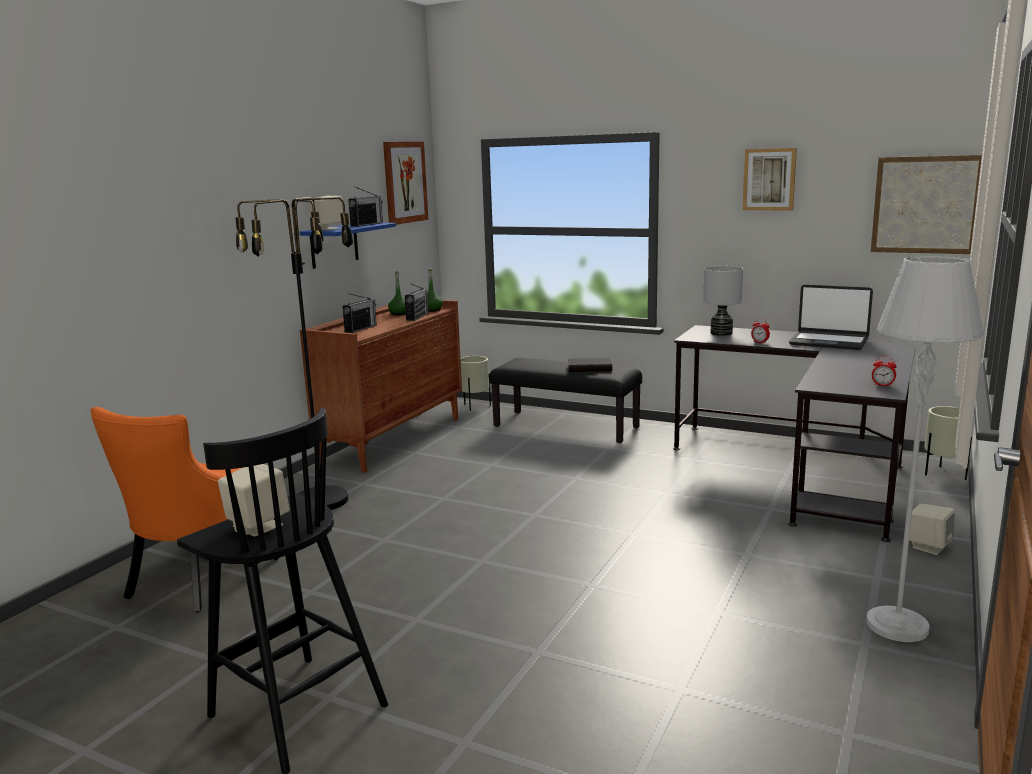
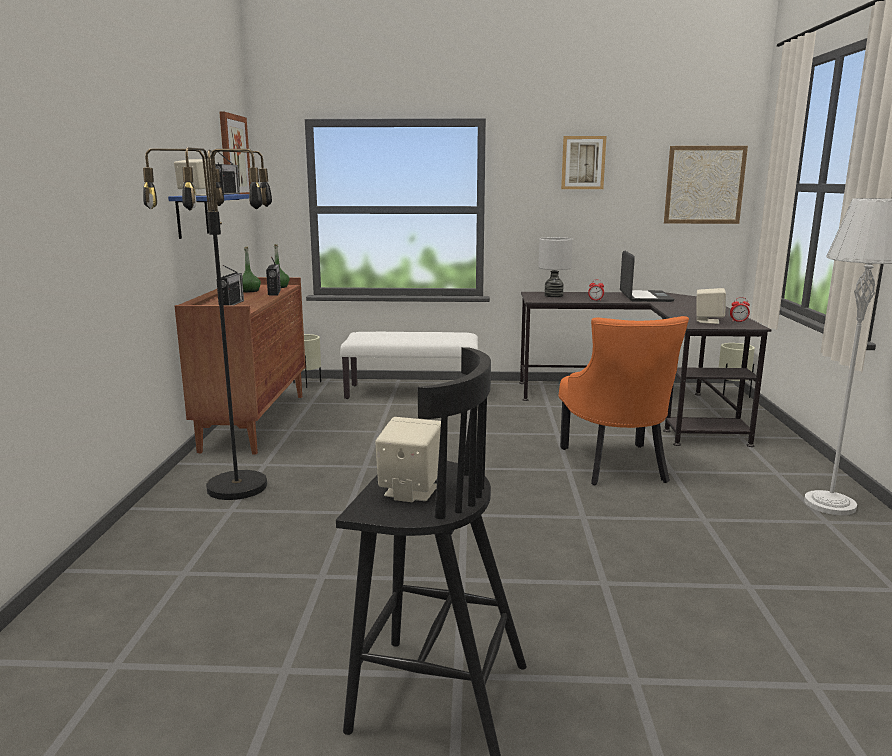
camera: 25 degrees left, 0 degrees up
(203, 576) = (175, 585): orange chair -> orange chair (613, 464)
(566, 426) = (412, 392): black bench -> white bench
(590, 367) = (436, 334): black book -> none
(828, 342) = (644, 297): laptop -> laptop turned 90 degrees counterclockwise
(928, 546) = (782, 446): beige speaker -> beige speaker (708, 321)

